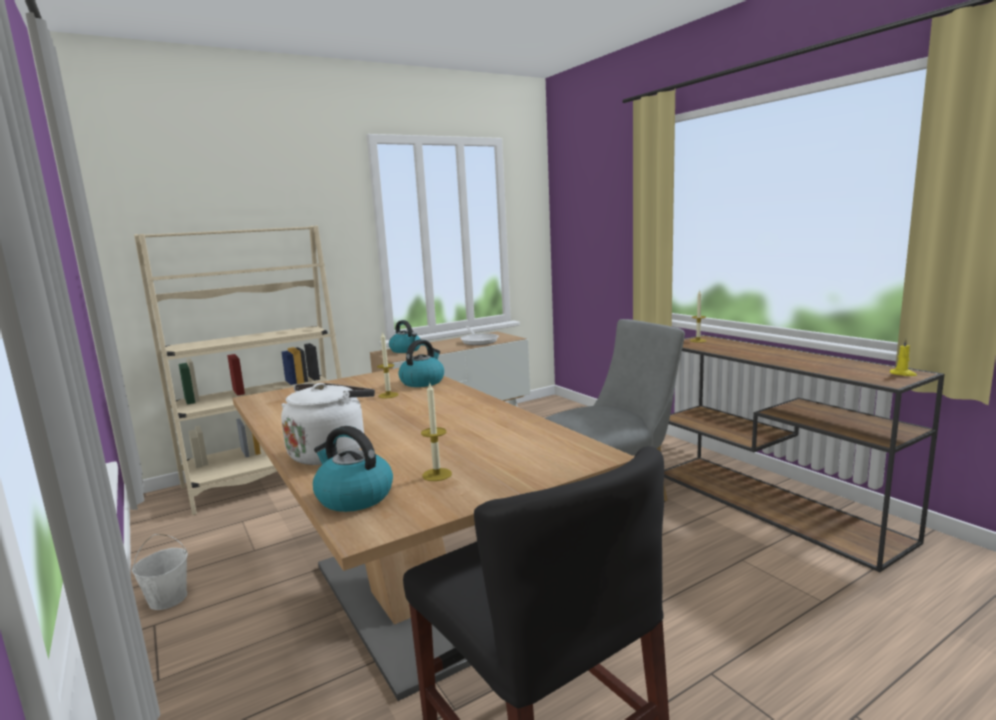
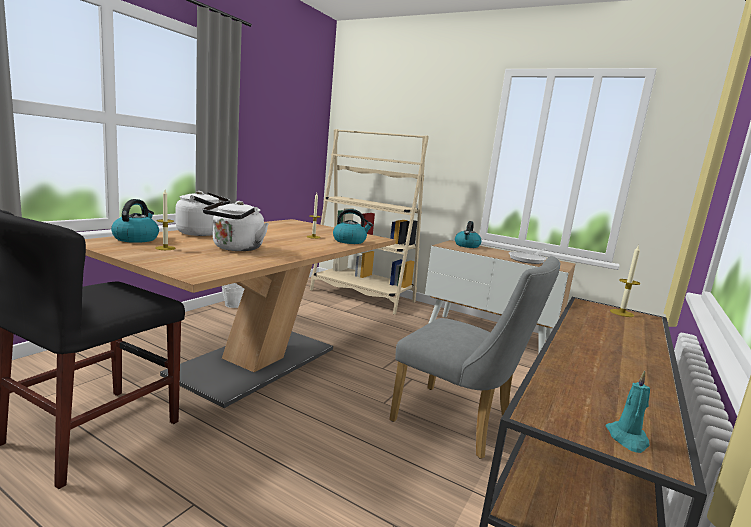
camera: 60 degrees right, 0 degrees up
(452, 435) = (236, 248): none -> white kettle
(903, 374) = (627, 439): yellow candle -> turquoise candle

